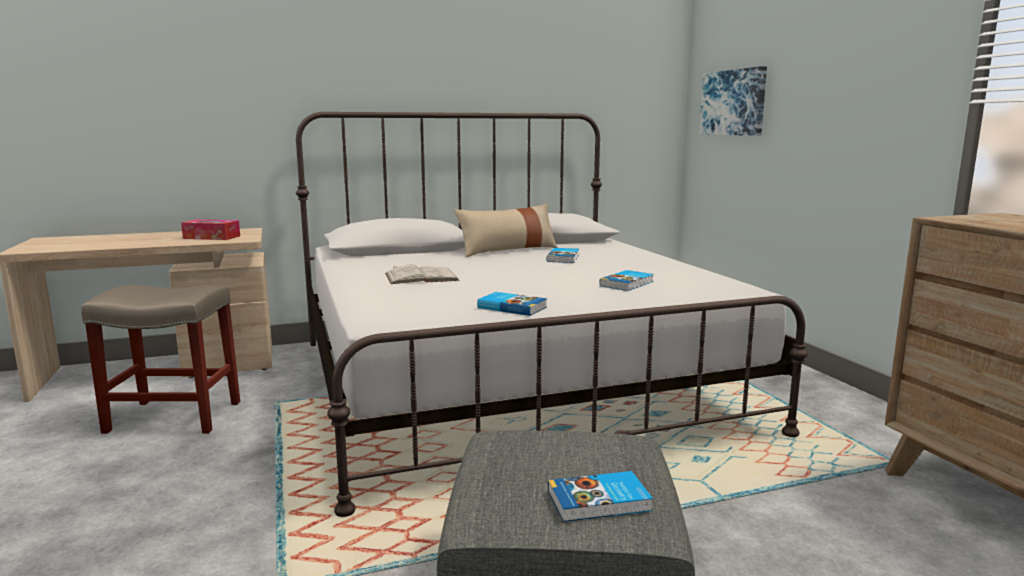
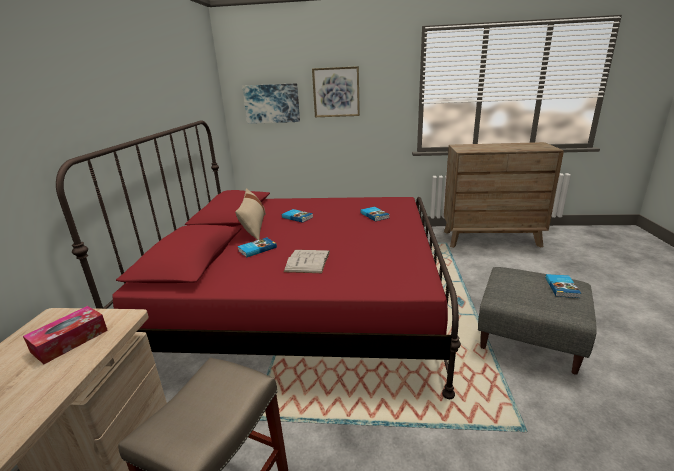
camera: 65 degrees left, 10 degrees up
(510, 382) = (305, 302): white bed -> red bed
(512, 307) = (407, 246): book -> book (257, 249)
(818, 81) = (336, 92): none -> picture

